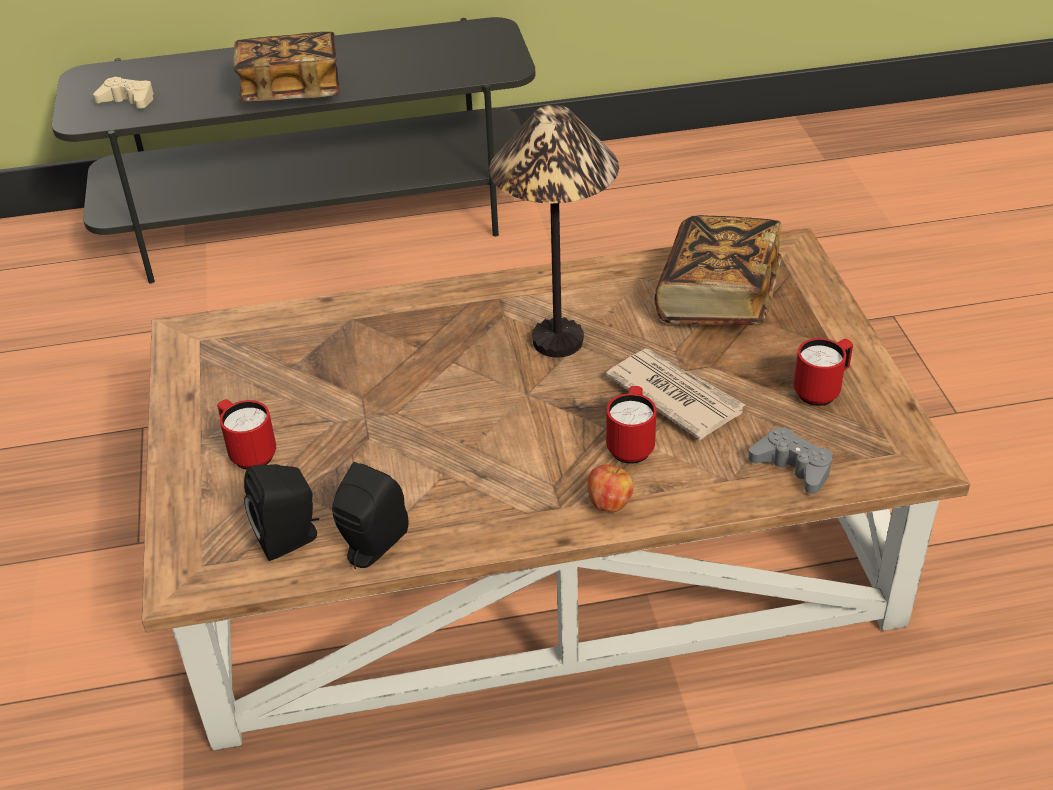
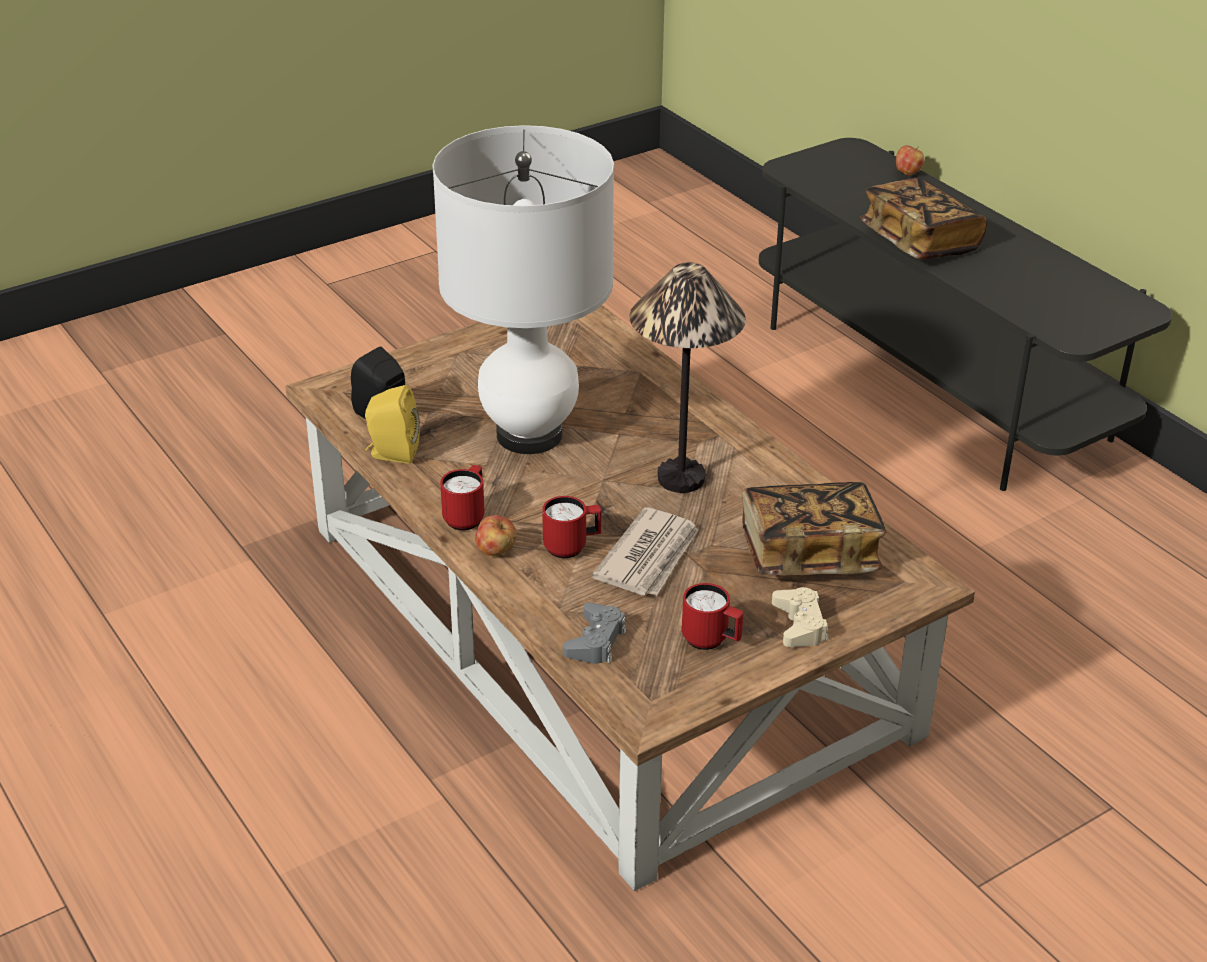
camera: 65 degrees right, 5 degrees down
(128, 100) = (833, 177): beige game controller -> beige game controller (799, 625)
(167, 62) = (908, 173): none -> apple
(249, 453) = (459, 374): red mug -> red mug (467, 516)
(370, 548) = (392, 454): black speaker -> yellow speaker
(411, 426) = (530, 435): none -> white table lamp

